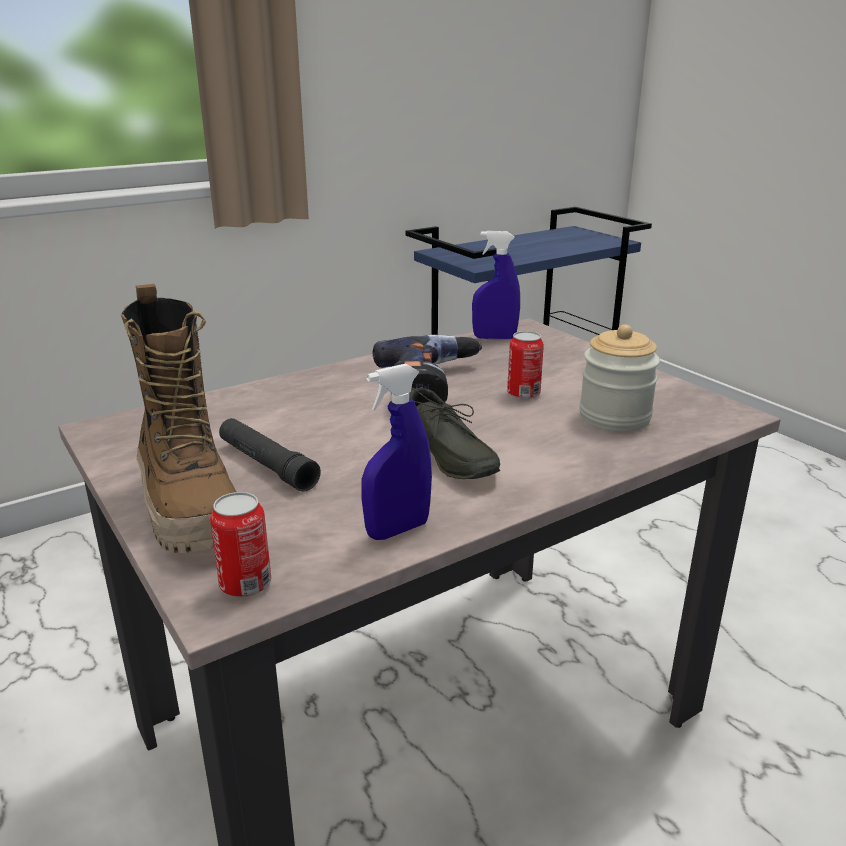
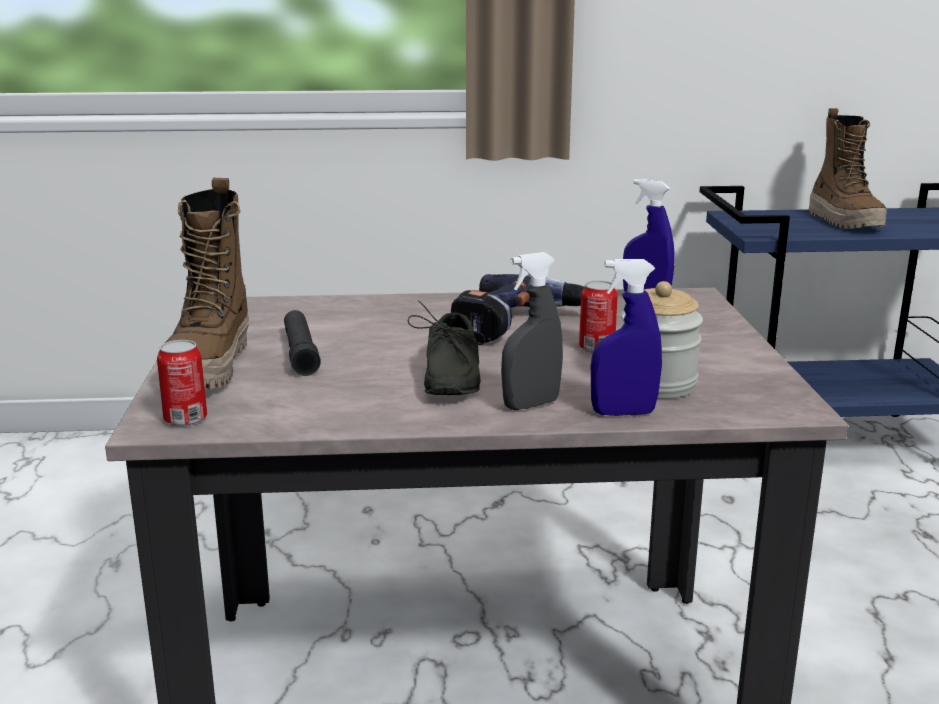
camera: 30 degrees right, 5 degrees down
(397, 530) = (334, 416): blue spray bottle -> blue spray bottle (623, 413)
(522, 247) = (844, 222): none -> boot
(550, 464) = (531, 404): none -> grey spray bottle

